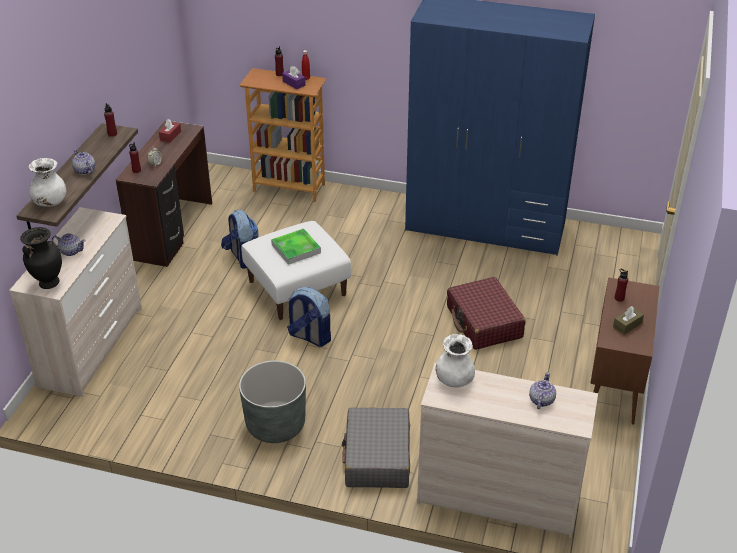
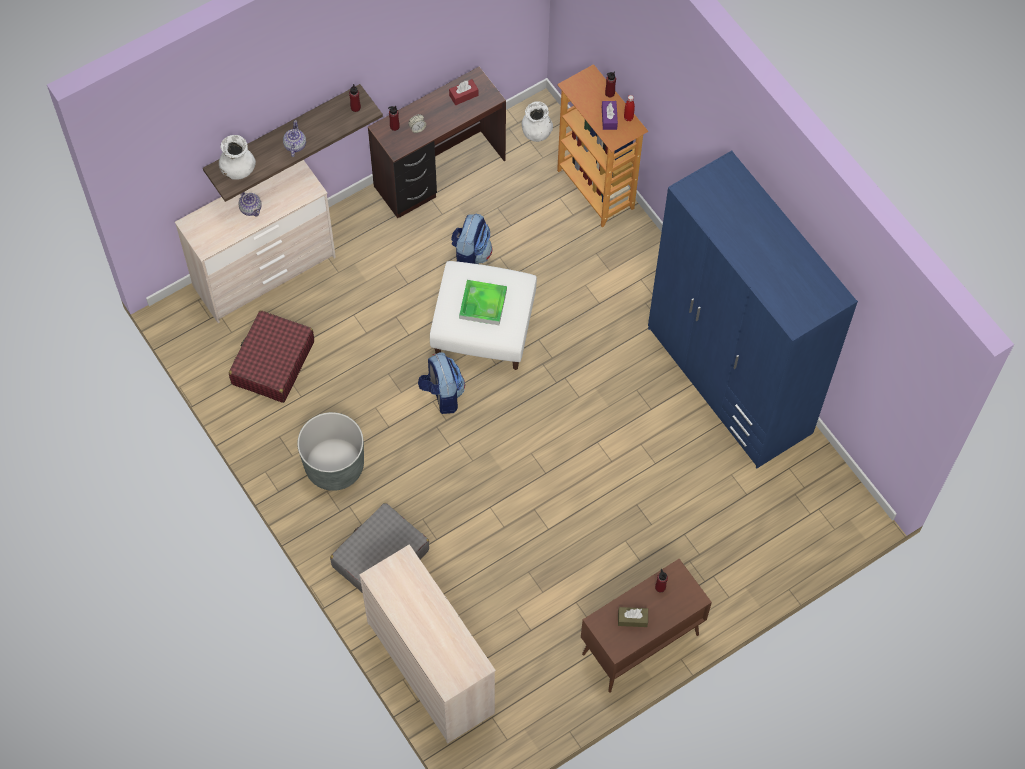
camera: 40 degrees right, 25 degrees up
(48, 283) = (207, 235): black vase -> none
(454, 380) = (405, 572): white vase -> white vase (536, 133)
(484, 322) = (603, 493): red suitcase -> red suitcase (272, 363)
(541, 400) = (446, 642): teapot -> none

